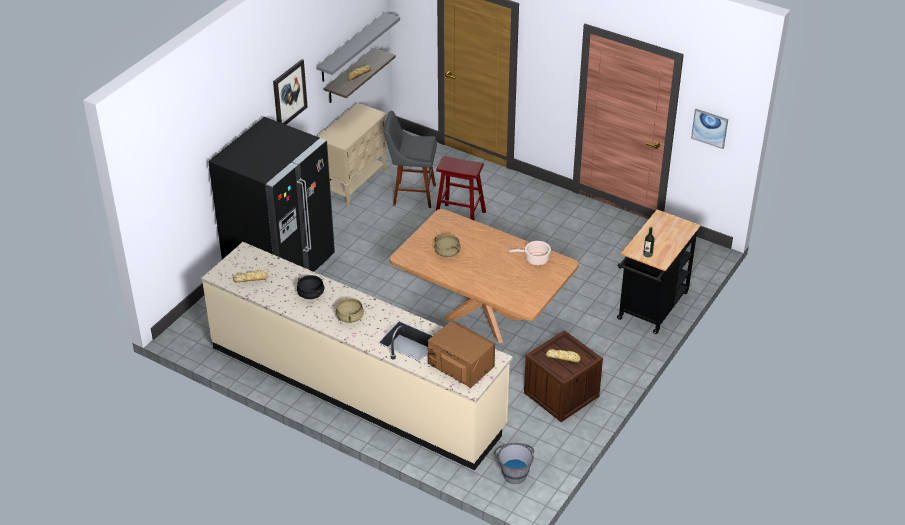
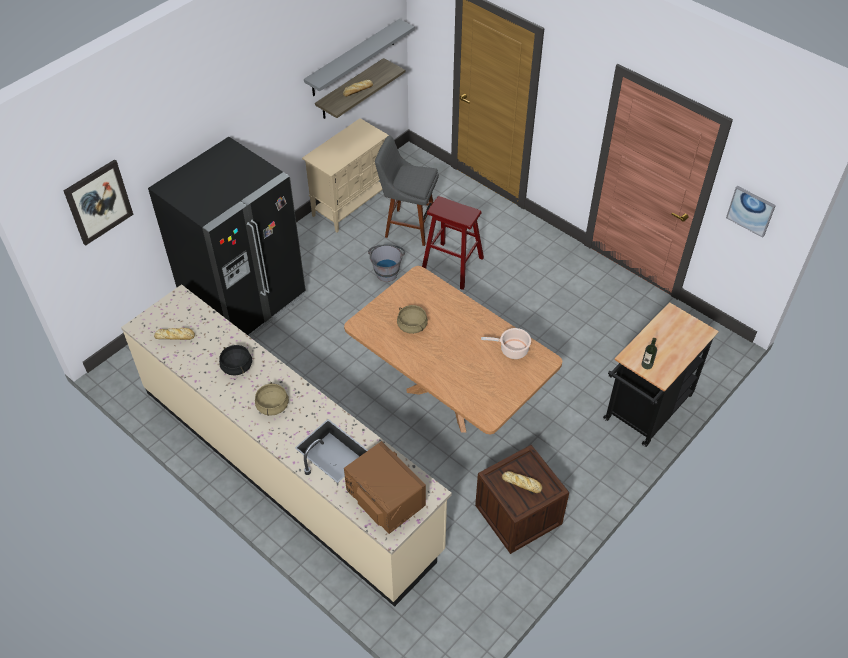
camera: 10 degrees right, 10 degrees up
(289, 94) = (266, 110): picture -> picture (98, 202)
(514, 471) = (440, 616): grey bucket -> grey bucket (387, 270)

